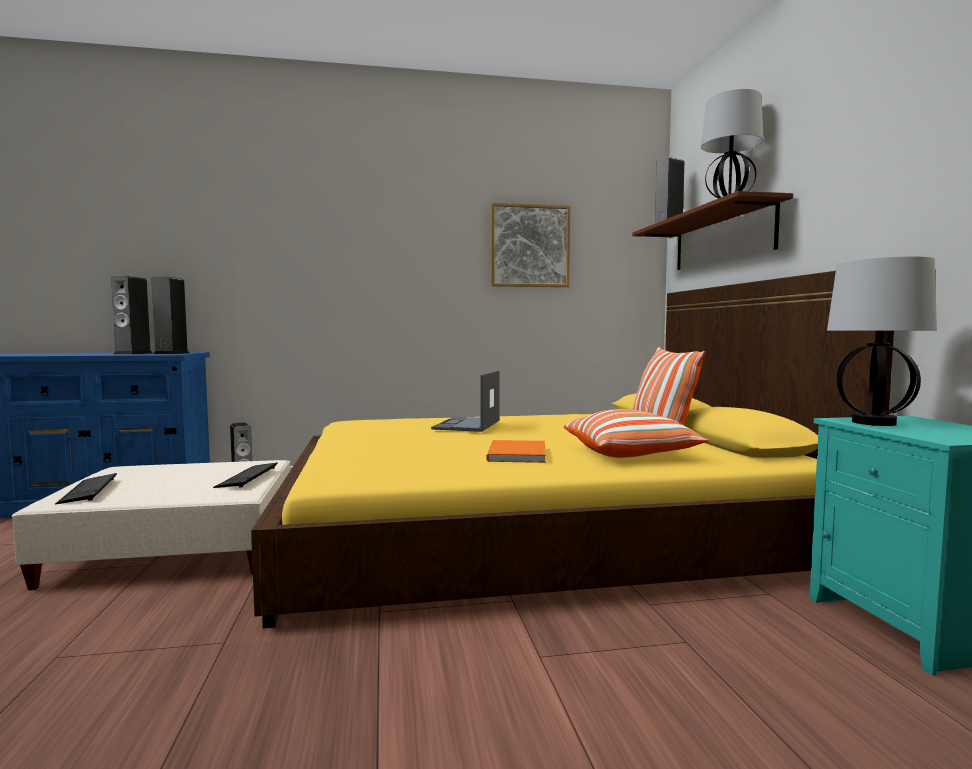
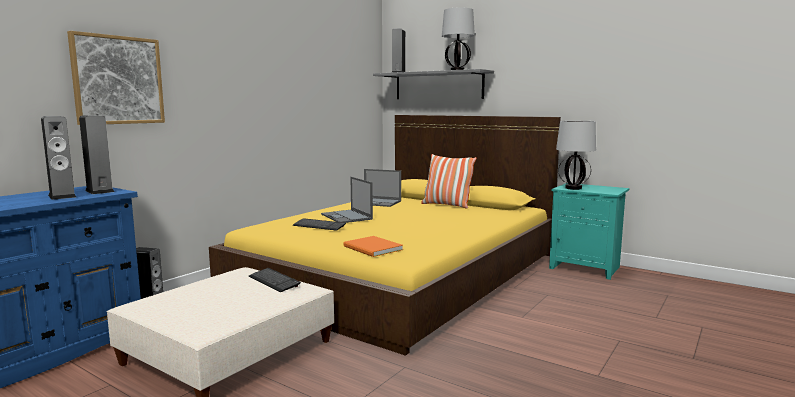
camera: 45 degrees left, 5 degrees up
(88, 490) = (190, 321): keyboard -> keyboard (319, 226)
(515, 454) = (431, 228): orange book -> orange book (372, 248)
(529, 246) = (318, 80): picture -> picture (118, 80)
(574, 418) = (377, 202): none -> laptop
(631, 453) = (470, 217): pillow -> none
(721, 239) = (438, 85): brown shelf -> grey shelf

